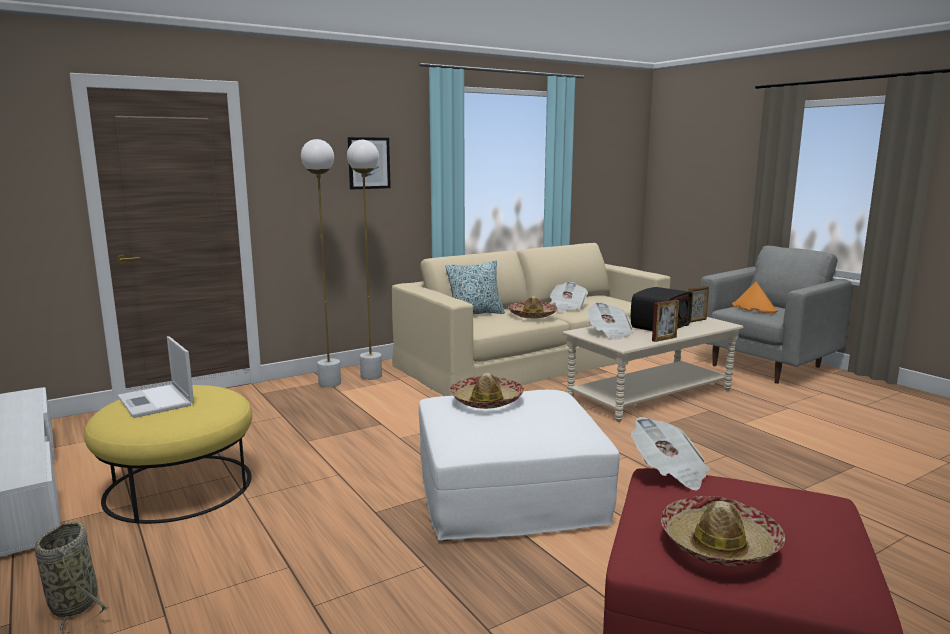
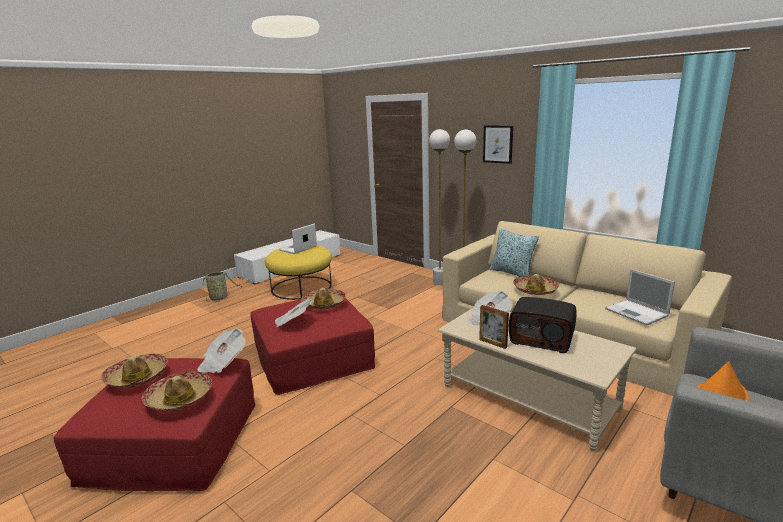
camera: 75 degrees right, 5 degrees up
(507, 492) = (312, 358): white ottoman -> red ottoman
(567, 307) = (588, 299): newspaper -> newspaper (293, 322)
(607, 302) = (637, 313): none -> laptop
(696, 321) = (590, 357): picture frame -> none
(782, 499) = (179, 398): none -> hat

